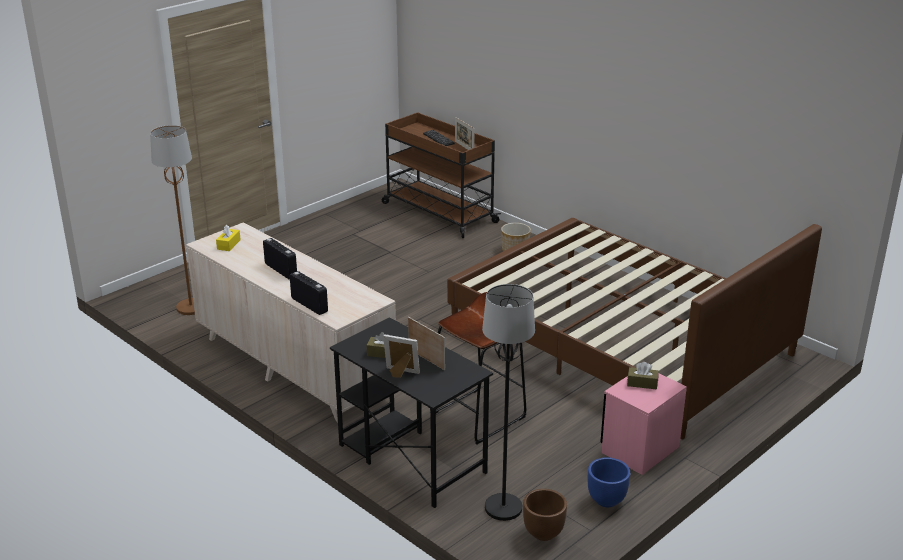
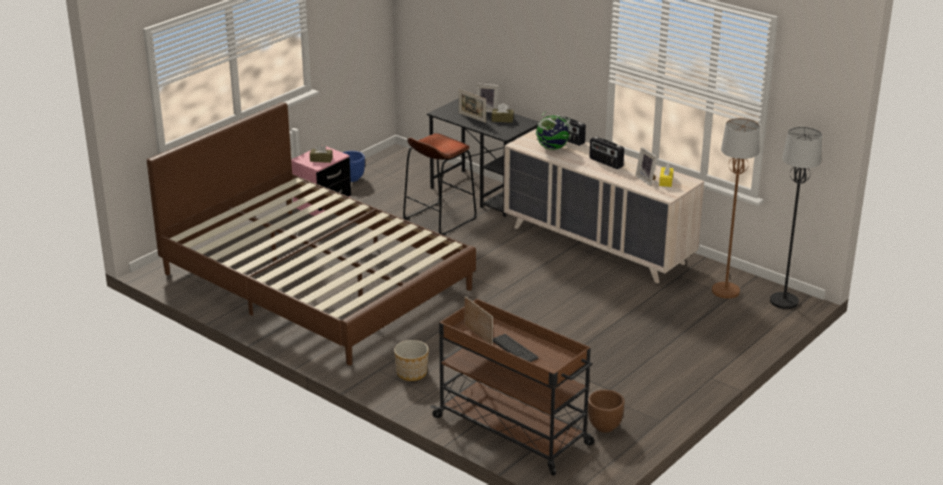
camera: 175 degrees right, 0 degrees up
(248, 247) = (647, 180): none -> picture frame
(335, 293) = (552, 148): none -> globe
(503, 508) = (419, 173): black floor lamp -> black floor lamp (784, 301)
(543, 533) = (394, 163): brown planter -> brown planter (605, 427)

